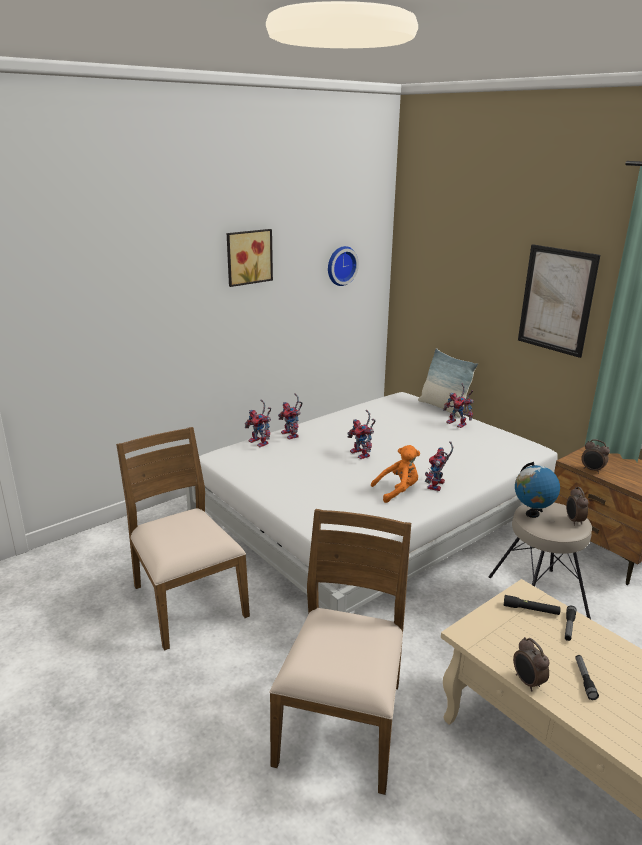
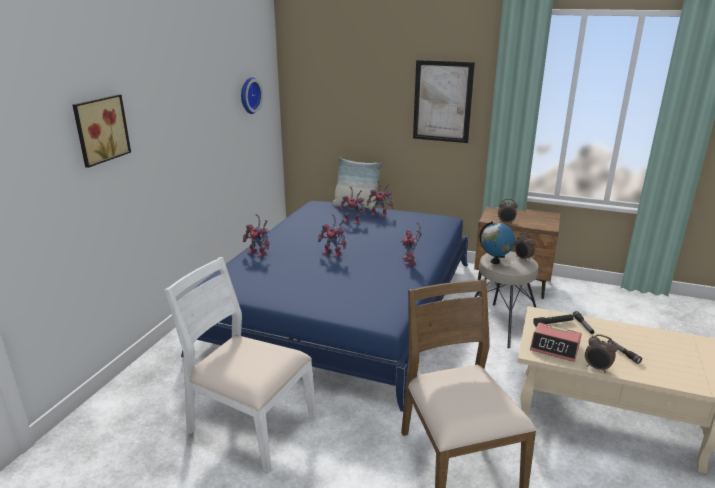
camera: 30 degrees left, 0 degrees up
(187, 601) = (250, 425): brown chair -> white chair
(248, 257) = (185, 92): picture -> picture (100, 129)
(261, 443) = (238, 266): toy robot -> toy robot (353, 221)
(375, 515) = (344, 304): white bed -> blue bed
(398, 491) = (387, 273): orange plush toy -> none
(500, 638) = (555, 347): none -> alarm clock

